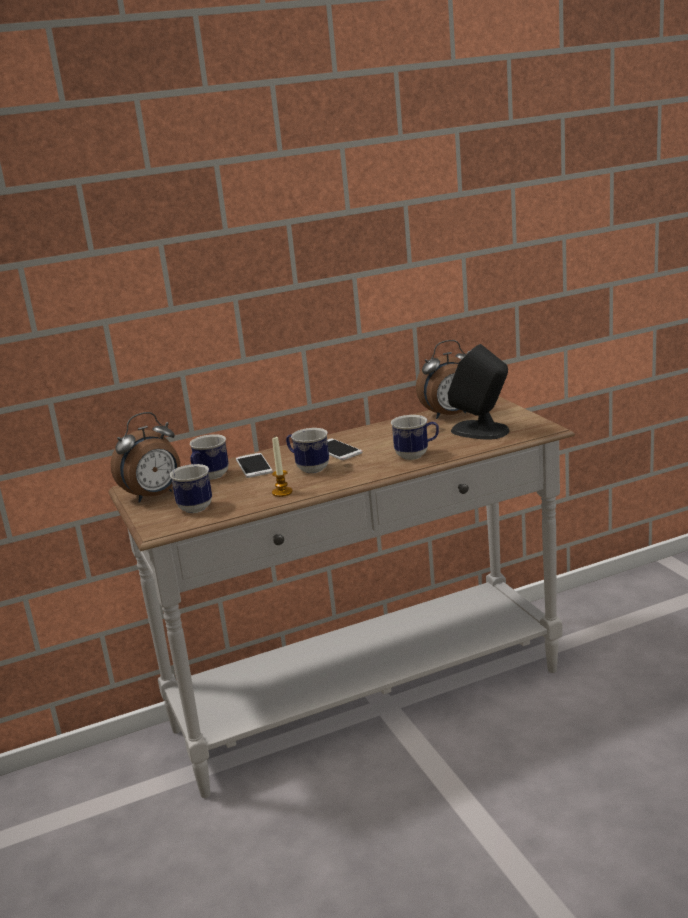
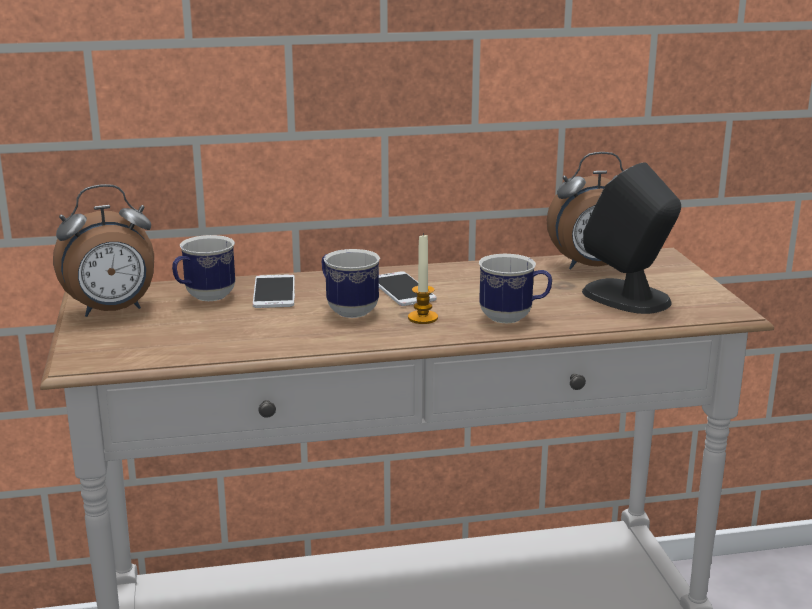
camera: 10 degrees right, 0 degrees up
(193, 506) = (153, 336): mug -> none
(282, 492) = (287, 338): candle -> candle (422, 318)

